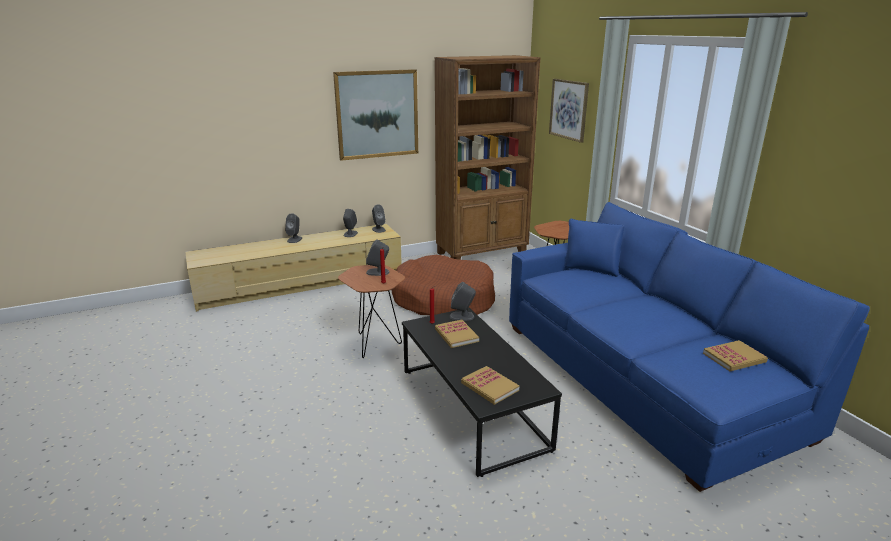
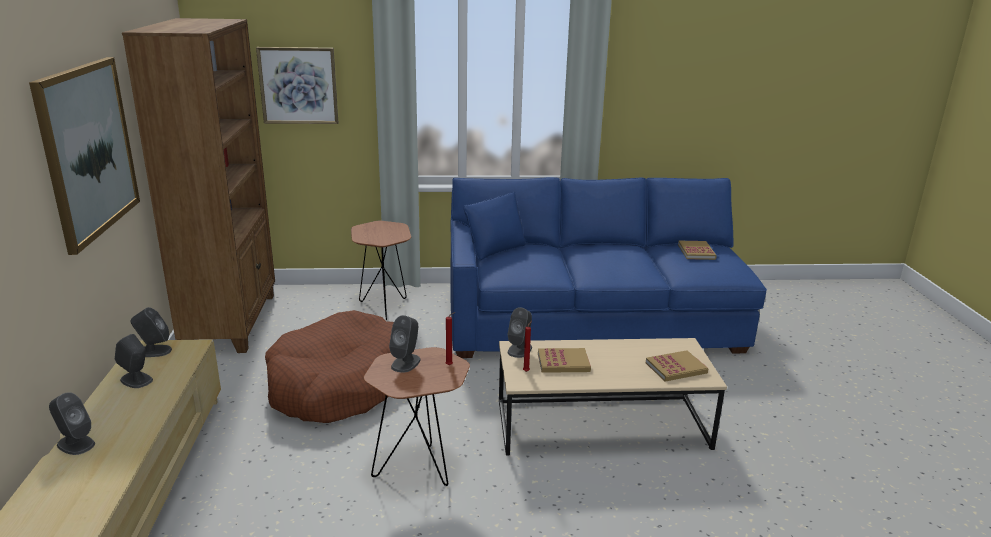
camera: 70 degrees left, 0 degrees up
(471, 408) = (601, 426): black coffee table -> beige coffee table

